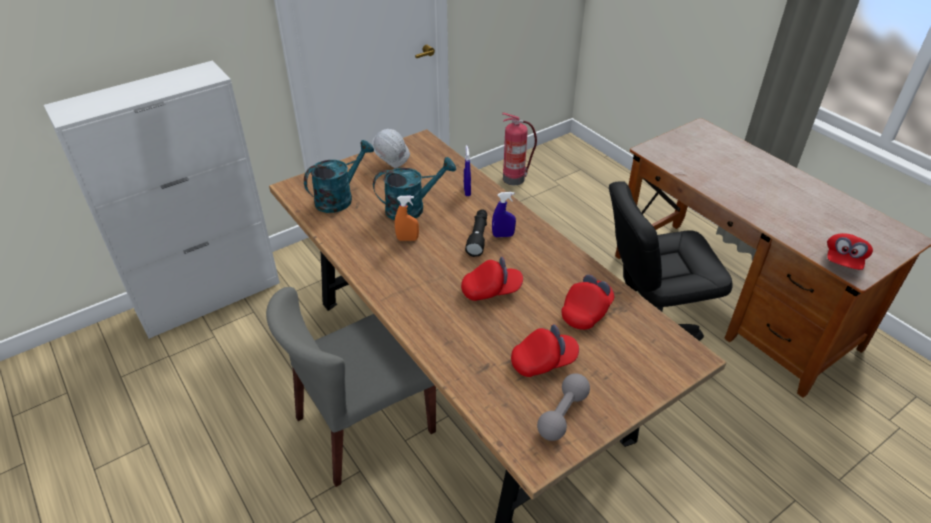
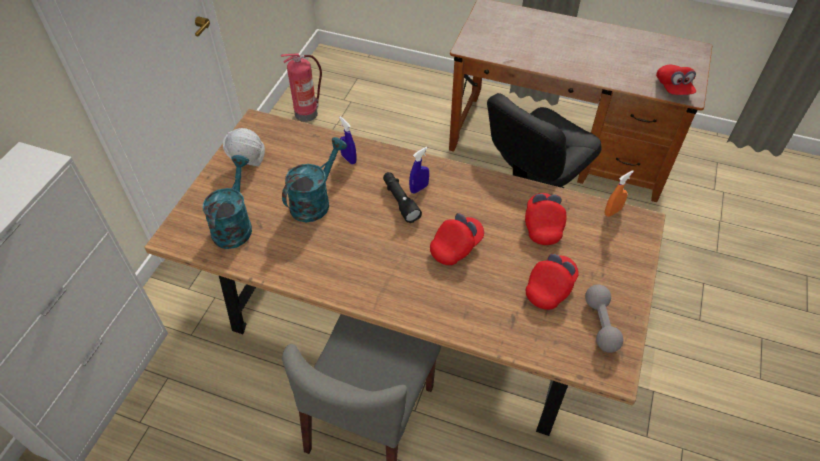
camera: 35 degrees left, 10 degrees up
(407, 239) = (340, 235): orange spray bottle -> orange spray bottle (612, 211)

